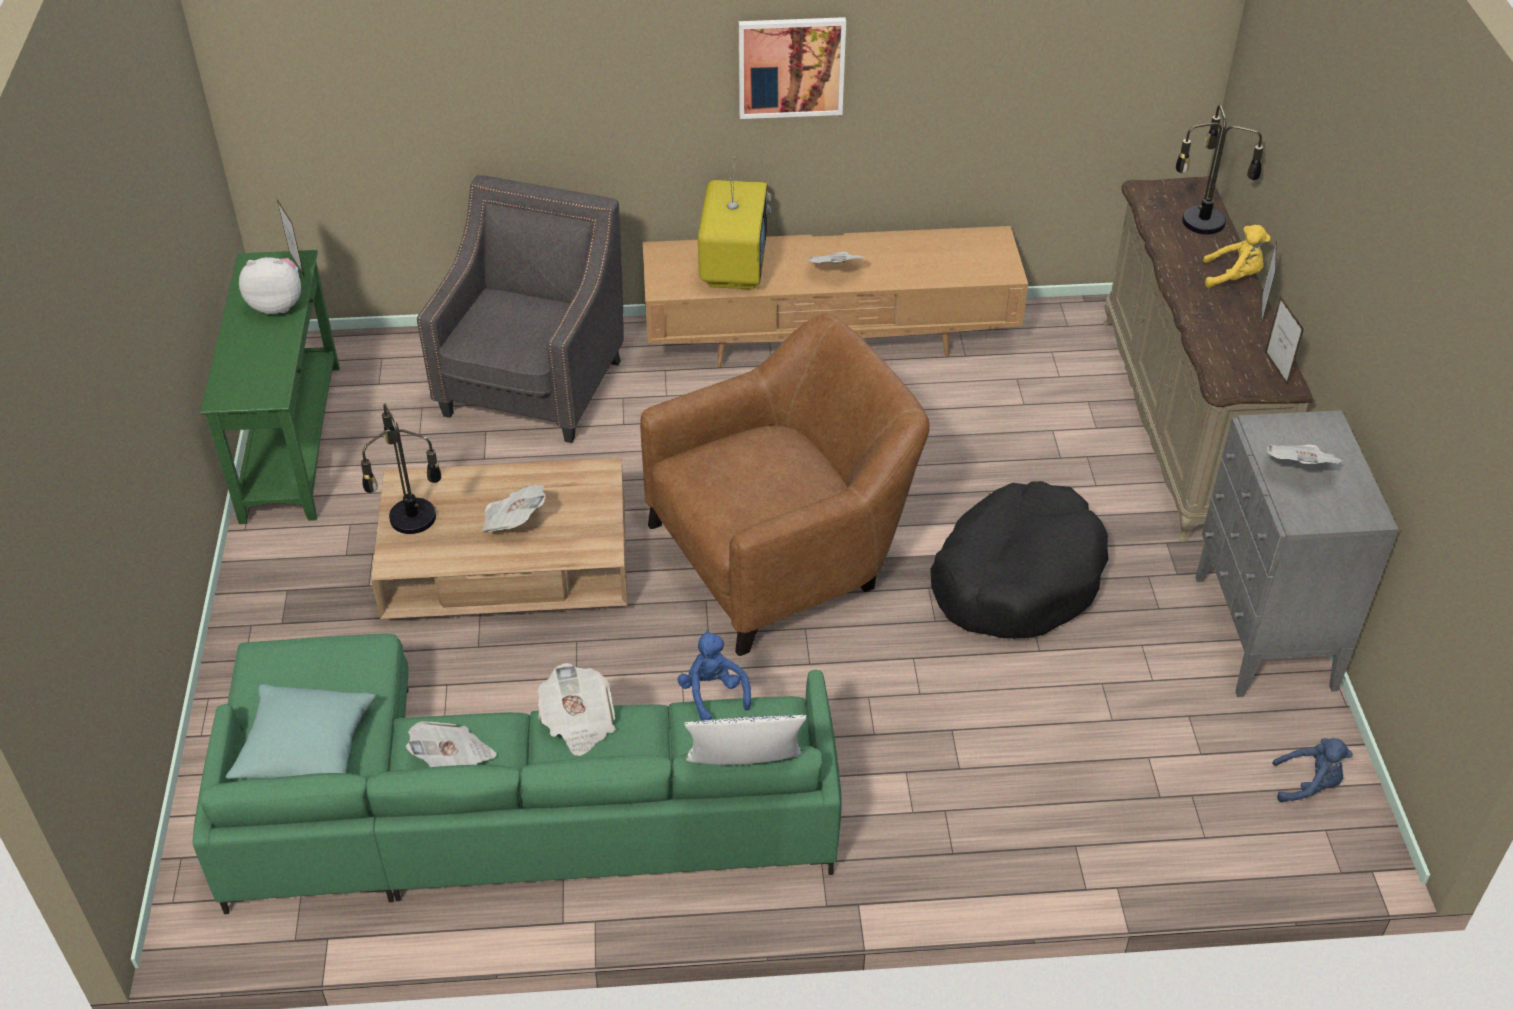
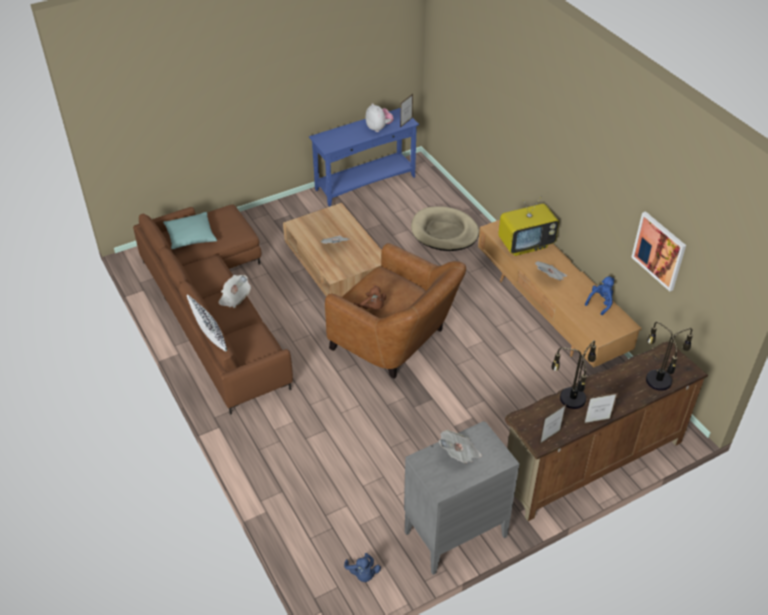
camera: 65 degrees right, 0 degrees up
(291, 441) = (365, 183): green console table -> blue console table
(412, 518) = (320, 219): table lamp -> table lamp (572, 398)
(454, 761) = (201, 273): newspaper -> none
(499, 811) = (216, 310): green sofa -> brown sofa
(533, 386) = (444, 232): grey armchair -> beige dog bed
(713, 693) = (269, 329): blue plush toy -> blue plush toy (600, 303)
(779, 506) = (372, 307): none -> brown plush toy
(791, 67) = (579, 173): picture -> picture (659, 250)
(1016, 578) = (432, 426): black dog bed -> none
(1234, 277) = (617, 404): yellow plush toy -> none

